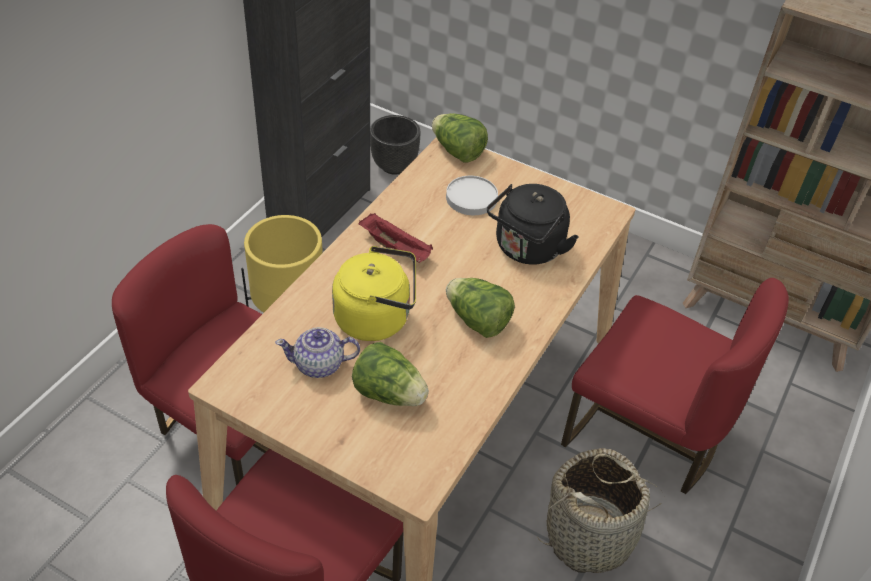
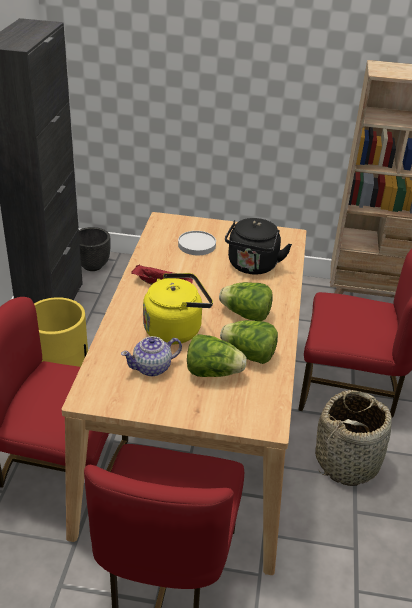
camera: 20 degrees left, 10 degrees down
(457, 152) = (170, 221): lettuce -> lettuce (249, 355)

